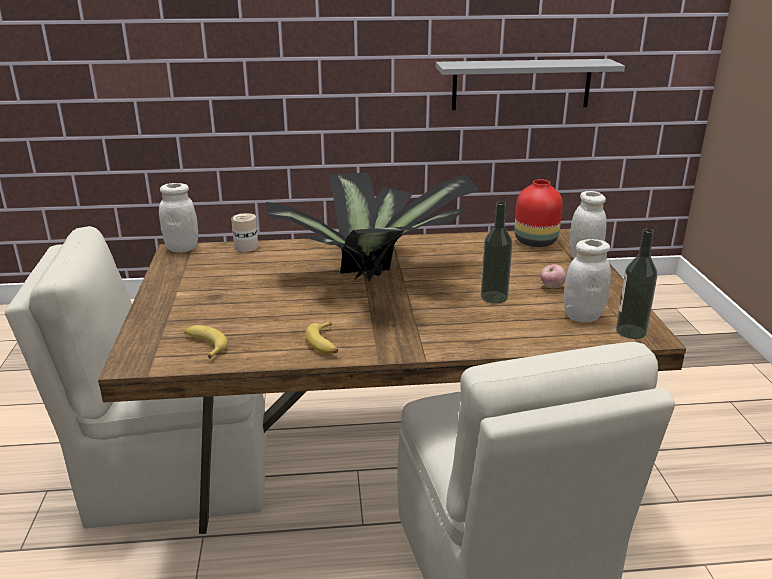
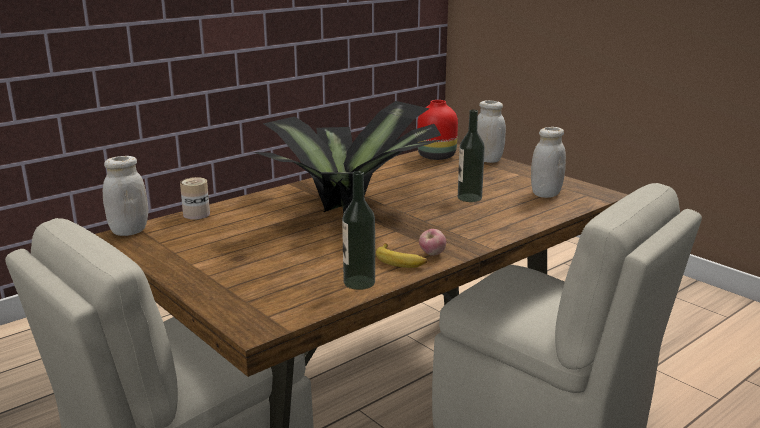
camera: 35 degrees left, 5 degrees down
(204, 345) = (300, 294): banana -> none
(521, 84) = (314, 34): grey shelf -> none
(551, 287) = (496, 182): apple -> apple (432, 254)
(631, 331) = (587, 194): bottle -> bottle (359, 282)

